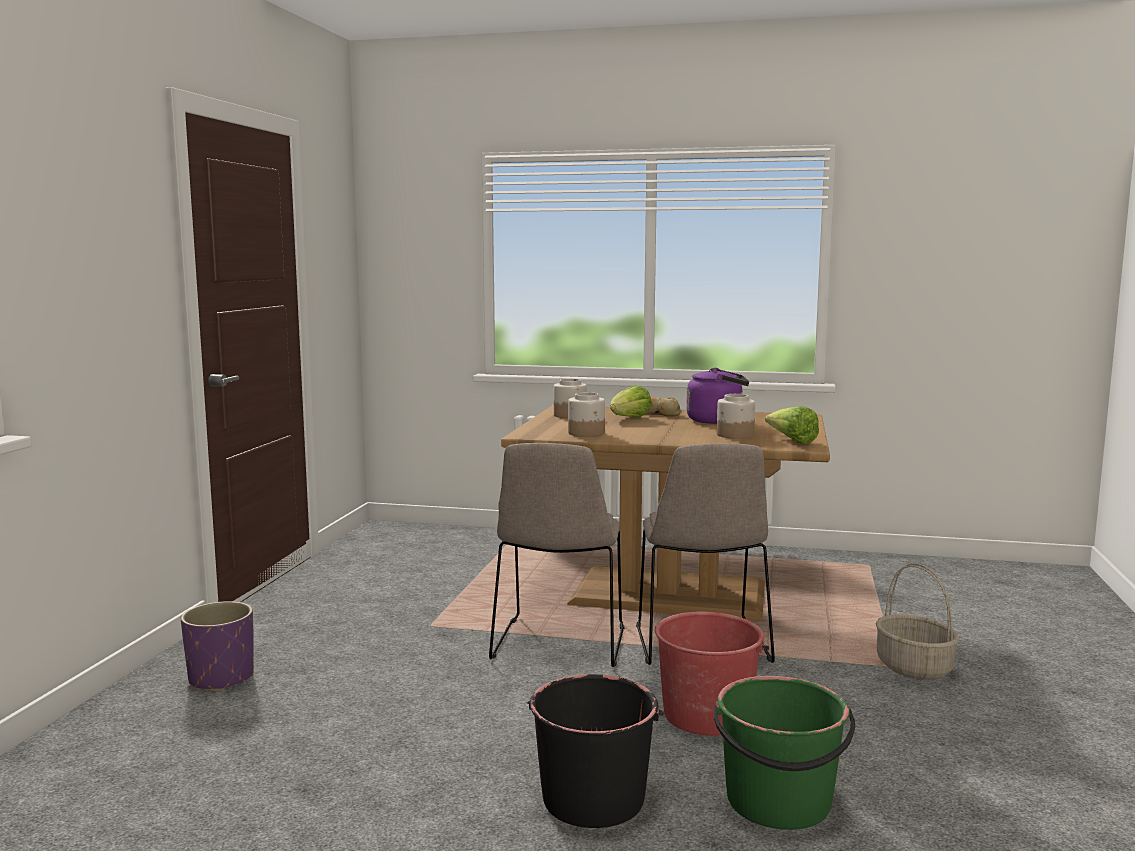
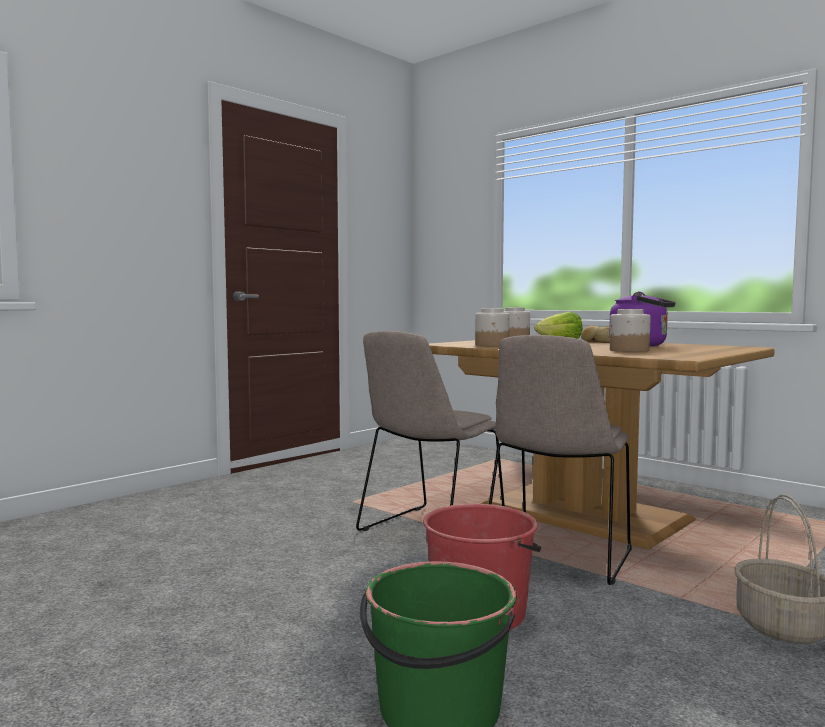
camera: 30 degrees right, 5 degrees down
(221, 678) = (172, 507): purple planter -> none
(593, 799) = (277, 651): black bucket -> none
(792, 441) = (677, 355): lettuce -> none

